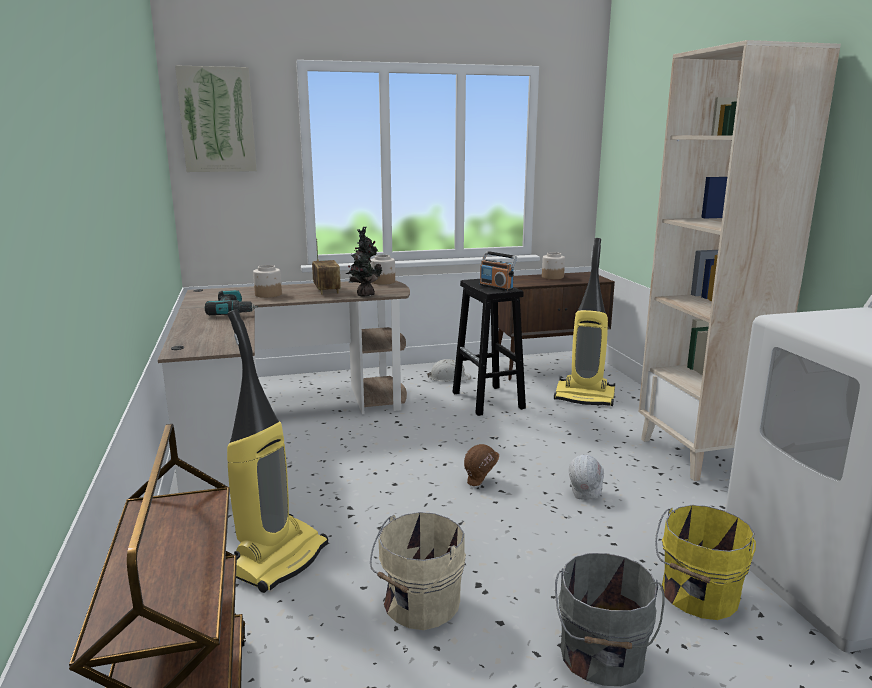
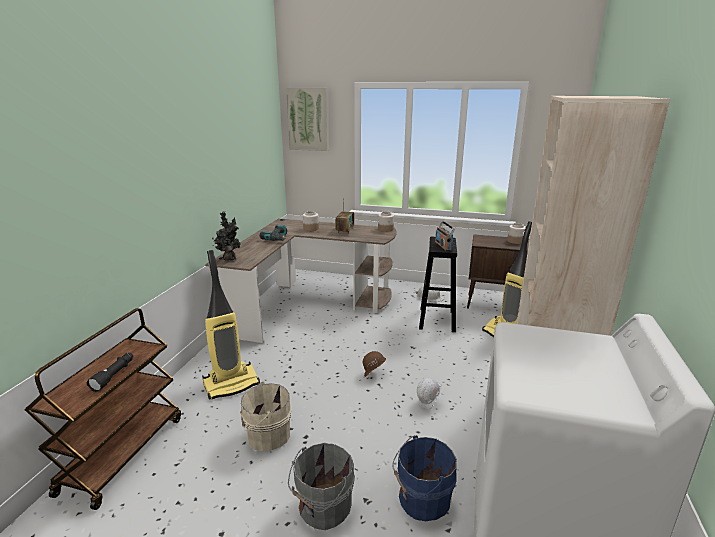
camera: 30 degrees right, 5 degrees up
(198, 554) = (114, 375): none -> black flashlight
(364, 295) = (360, 238): potted plant -> potted plant (229, 258)
(698, 596) = (421, 499): yellow bucket -> blue bucket

